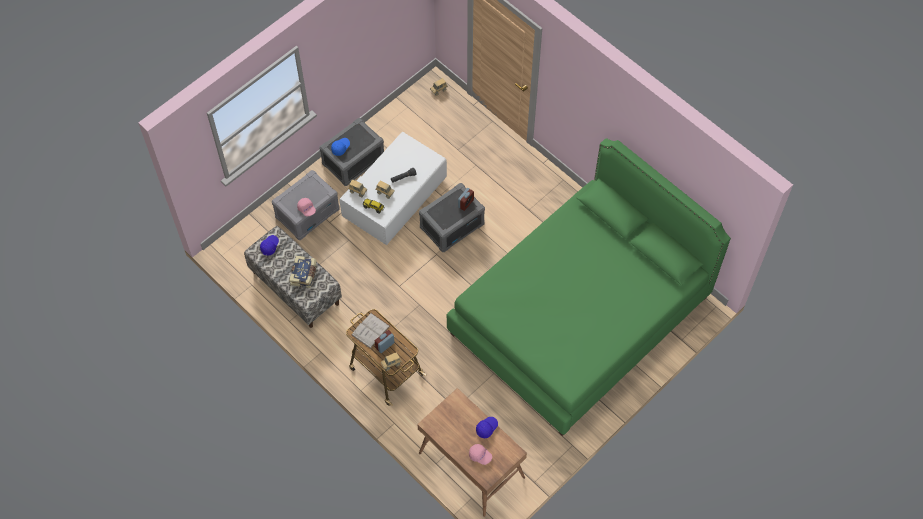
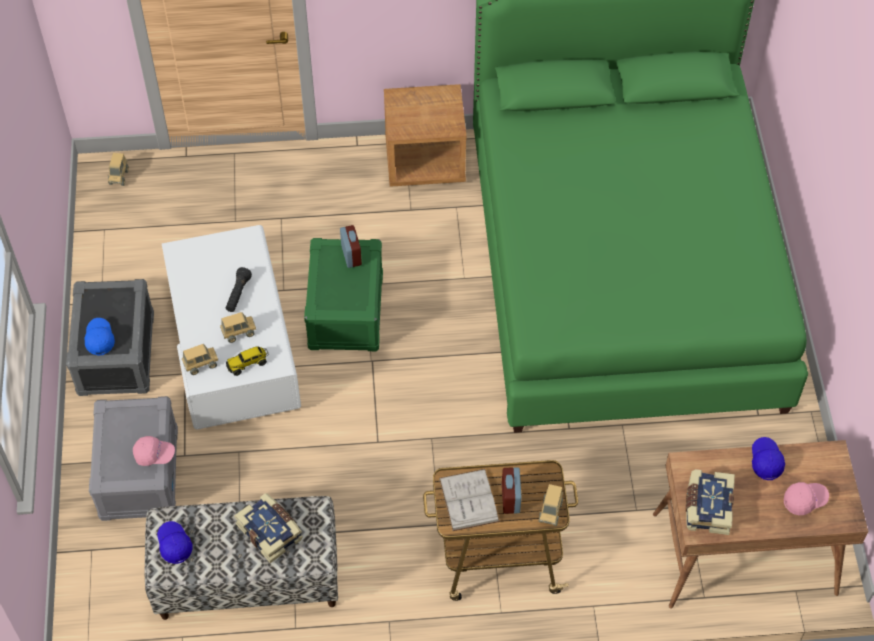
camera: 50 degrees left, 5 degrees down
(443, 420) = (707, 507): none -> book
(452, 225) = (345, 310): grey storage box -> green storage box
(561, 195) = (425, 161): none -> brown nightstand

